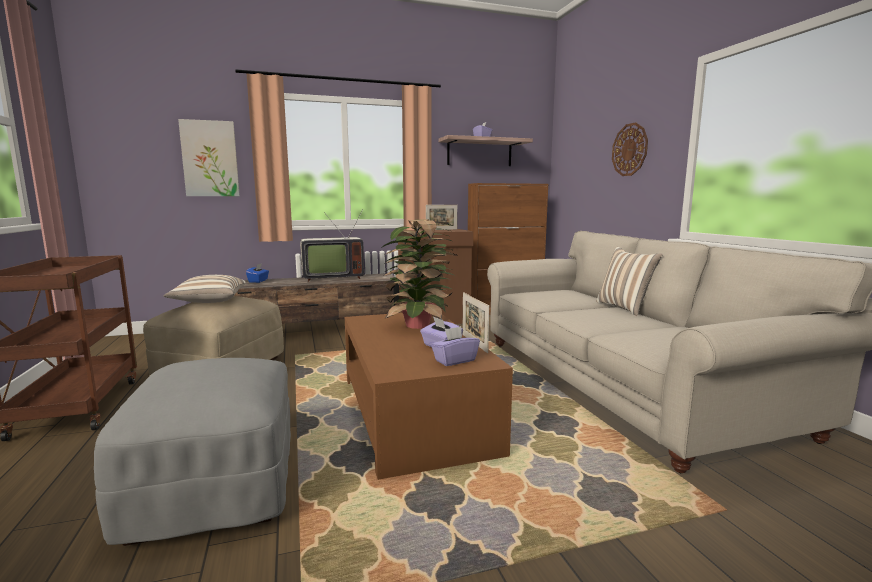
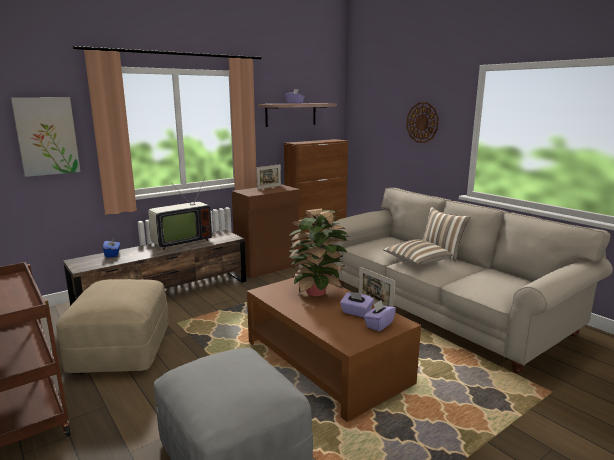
camera: 20 degrees left, 5 degrees up
(208, 301) = (109, 291): pillow -> pillow (416, 261)

